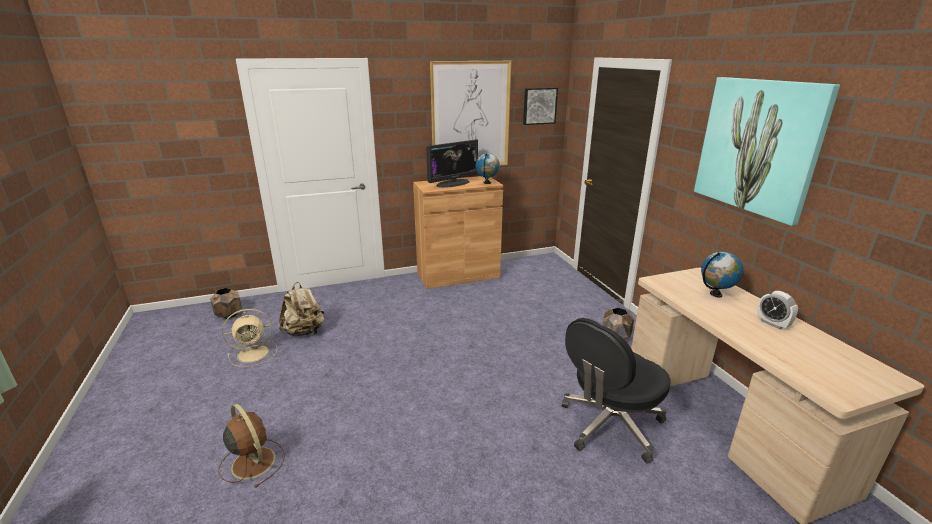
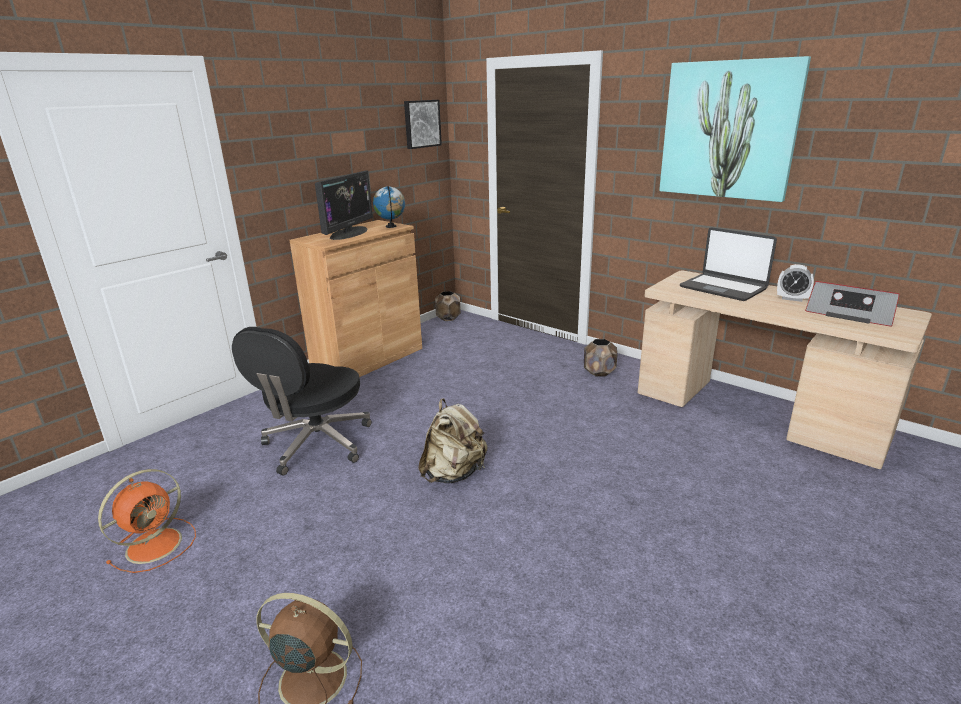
camera: 30 degrees left, 0 degrees up
(228, 315) = (44, 510): brown planter -> brown planter (448, 318)
(254, 353) = (156, 544): beige fan -> orange fan
(304, 332) = (214, 488): beige backpack -> beige backpack (454, 474)
(470, 116) = (348, 140): picture -> none
(610, 425) = (674, 453): black office chair -> black office chair (316, 444)
(716, 294) = (723, 288): globe -> laptop
(814, 357) = (849, 314): none -> radio

